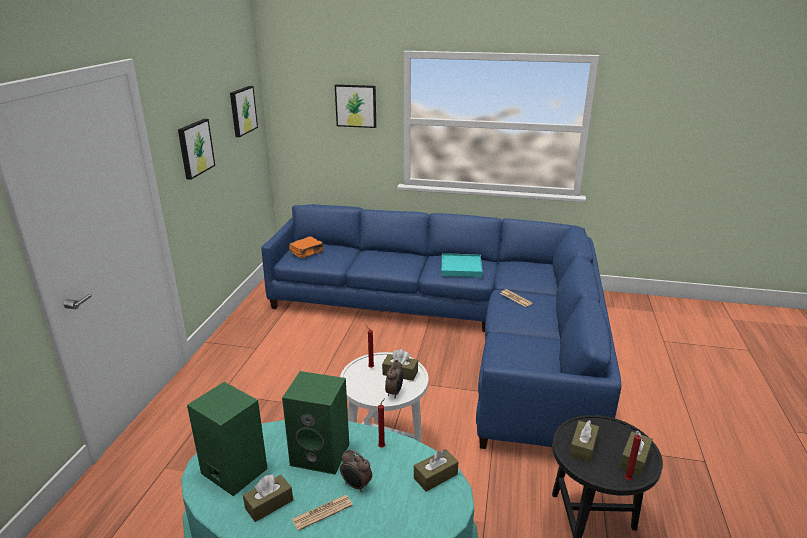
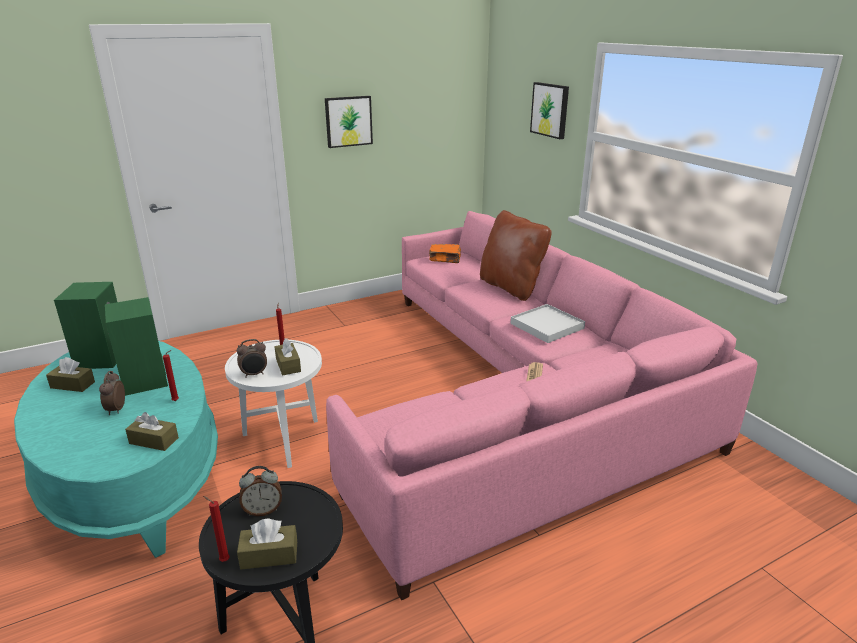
camera: 50 degrees right, 0 degrees up
(242, 111) = (440, 99): picture -> none
(322, 512) = (74, 409): newspaper -> none
(390, 253) = (511, 287): none -> brown pillow
(458, 328) = (519, 398): blue sofa -> pink sofa
(461, 267) = (547, 326): turquoise tray -> white tray
(583, 447) = (263, 510): brown tissue box -> alarm clock

